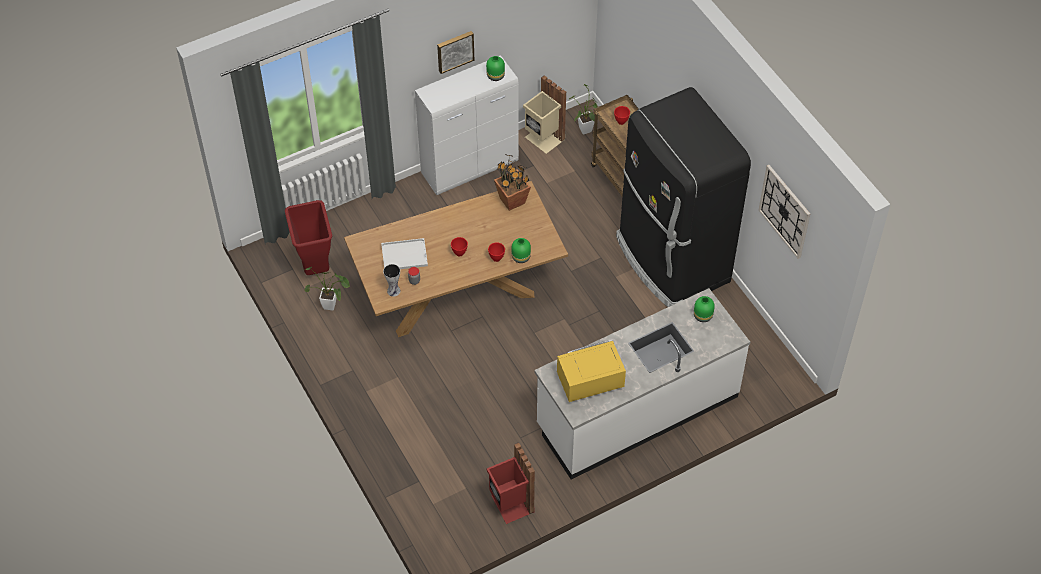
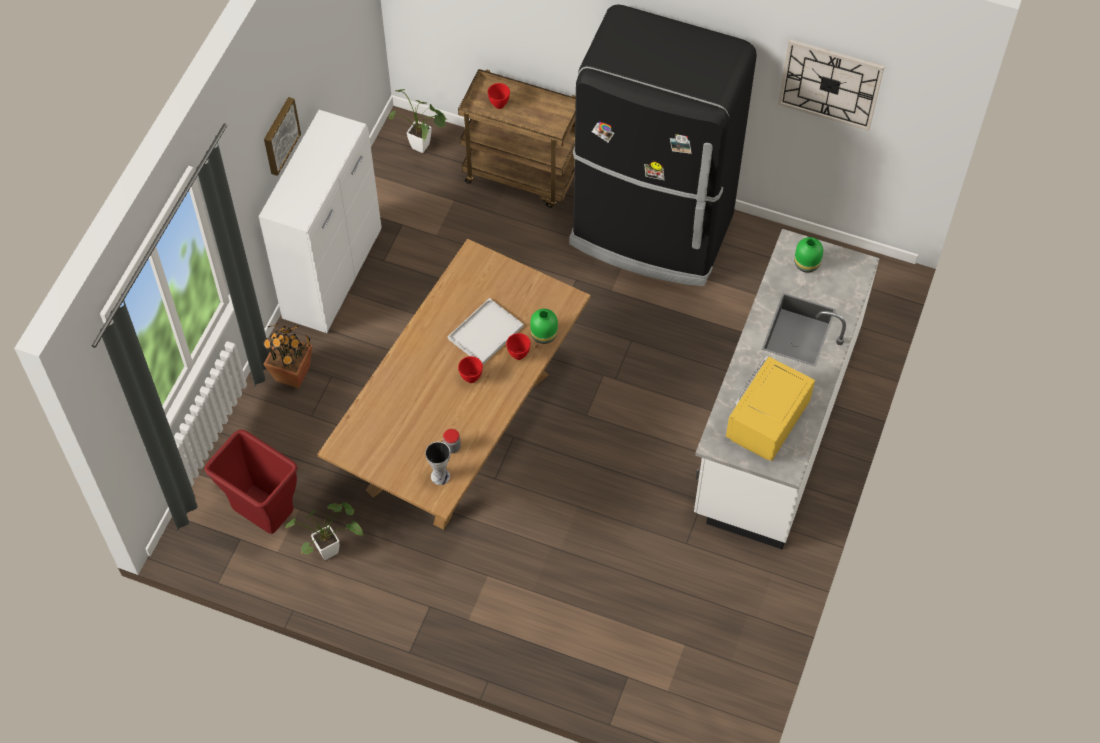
camera: 40 degrees left, 5 degrees up
(403, 256) = (410, 426): white tray -> white tray (485, 334)
(495, 76) = (338, 138): green vase -> none
(510, 504) = (748, 626): red trash can -> none
(512, 201) = (470, 276): potted plant -> potted plant (293, 374)
(543, 139) = (384, 187): beige trash can -> none

